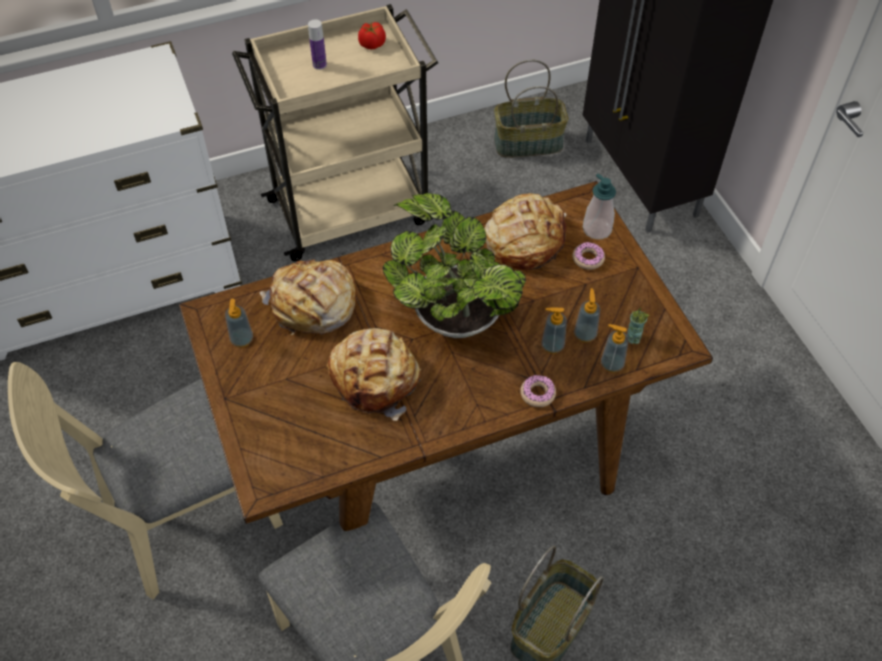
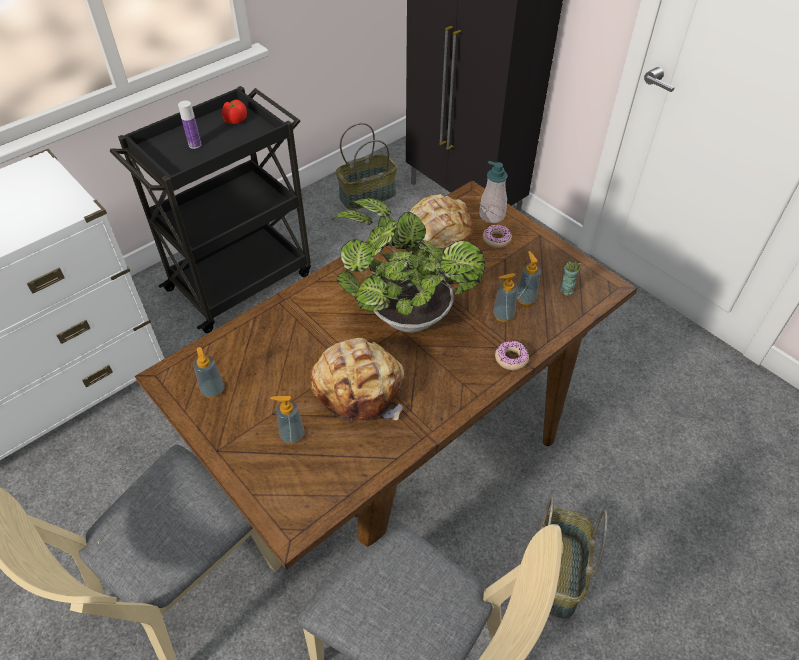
camera: 20 degrees left, 5 degrees down
(313, 306) = (271, 341): bread -> none
(351, 210) = (242, 280): beige cart -> black cart
(612, 364) = (560, 316): soap dispenser -> soap dispenser (292, 435)

